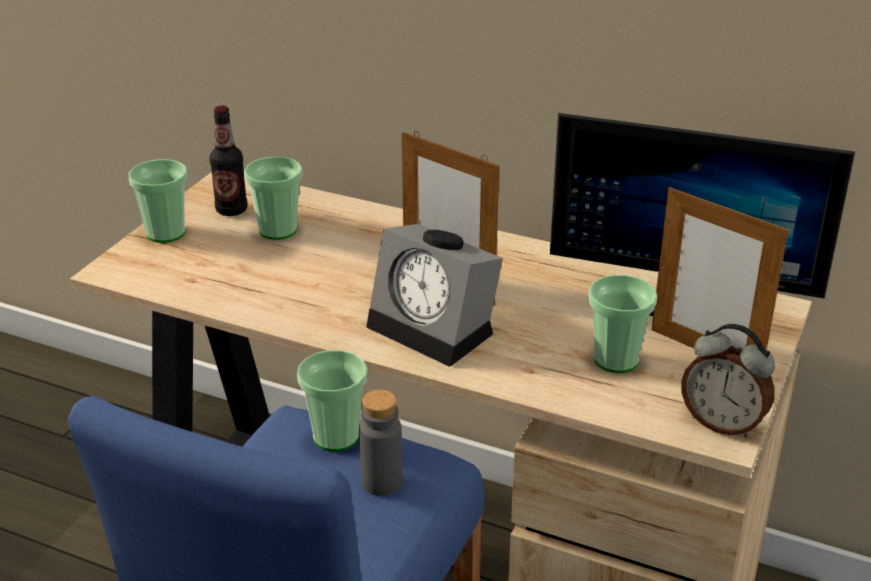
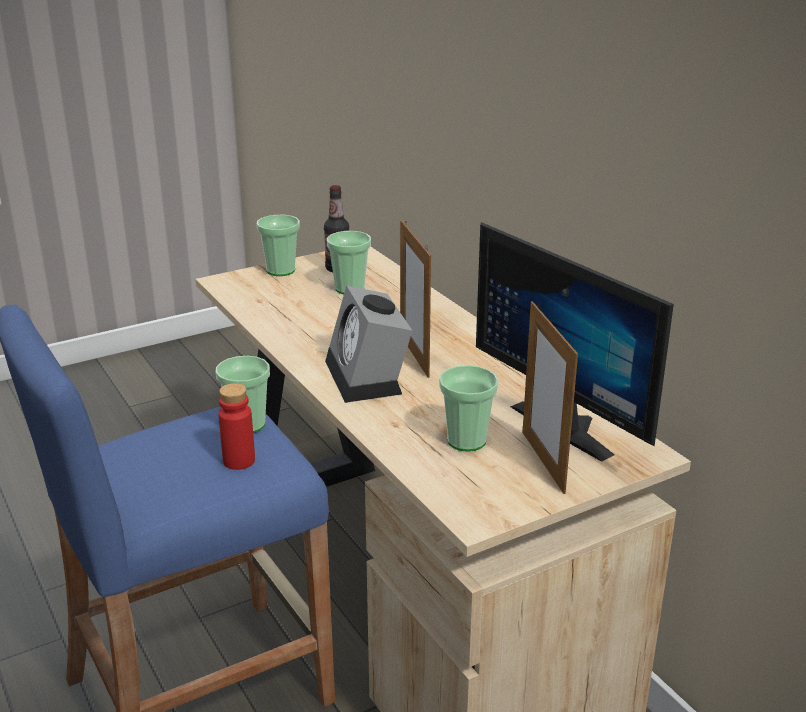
camera: 35 degrees right, 5 degrees down
(382, 482) = (239, 461): grey bottle -> red bottle
(722, 423) = (486, 510): alarm clock -> none

